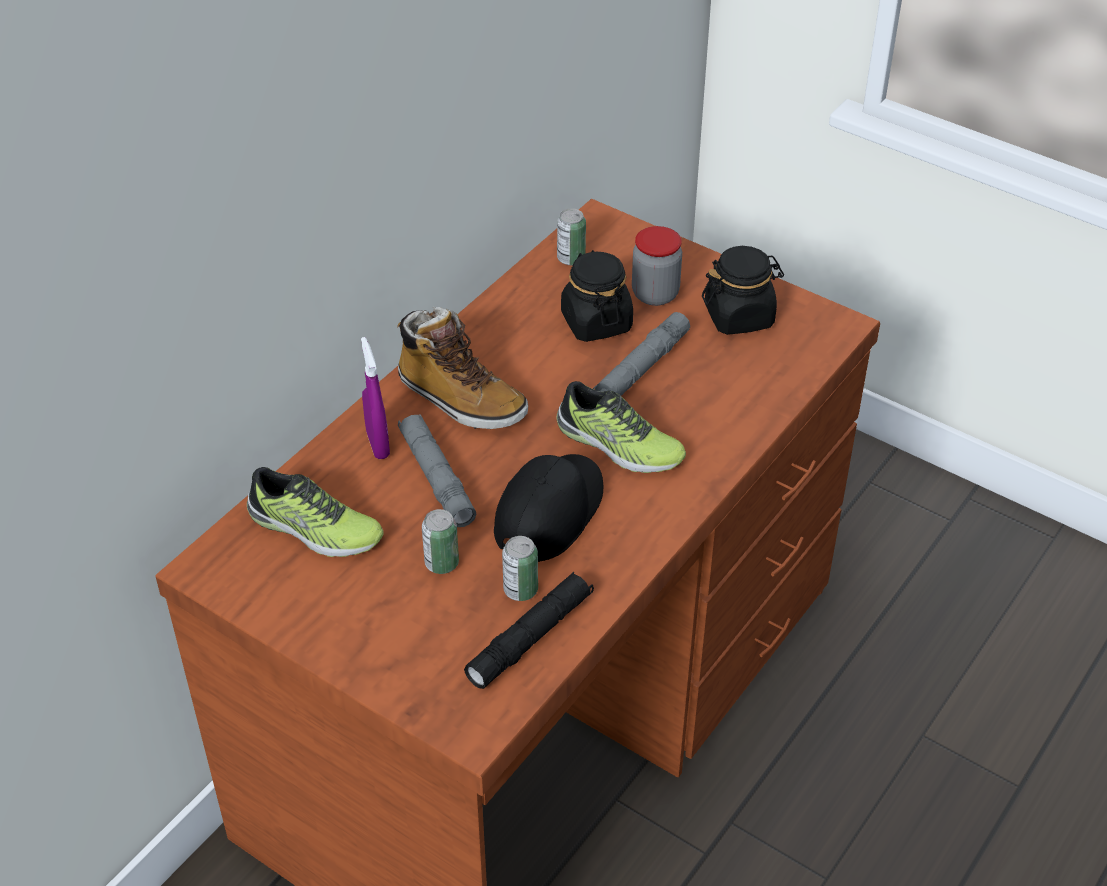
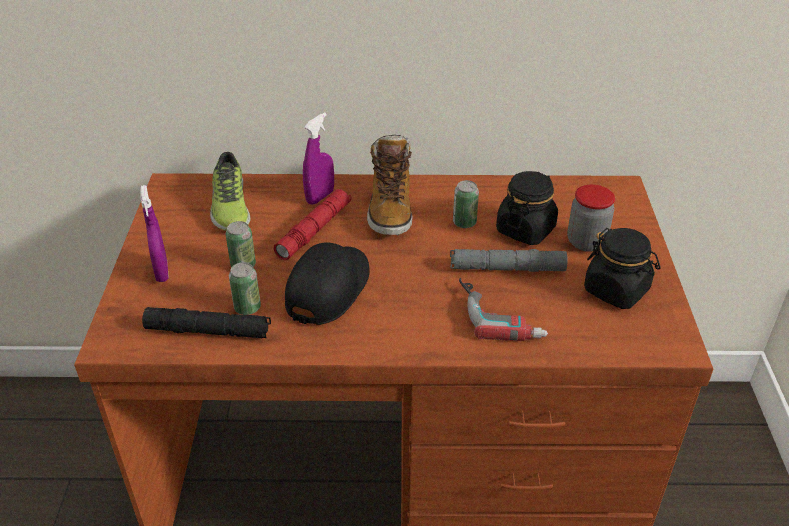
camera: 55 degrees right, 5 degrees down
(384, 639) = (162, 272): none -> purple spray bottle
(436, 477) = (314, 230): grey flashlight -> red flashlight
(549, 512) = (328, 288): black cap -> black cap turned 60 degrees counterclockwise
(571, 258) = (571, 193): can -> can (464, 222)
(618, 445) = (421, 291): shoe -> none
(701, 407) = (501, 313): none -> power drill

